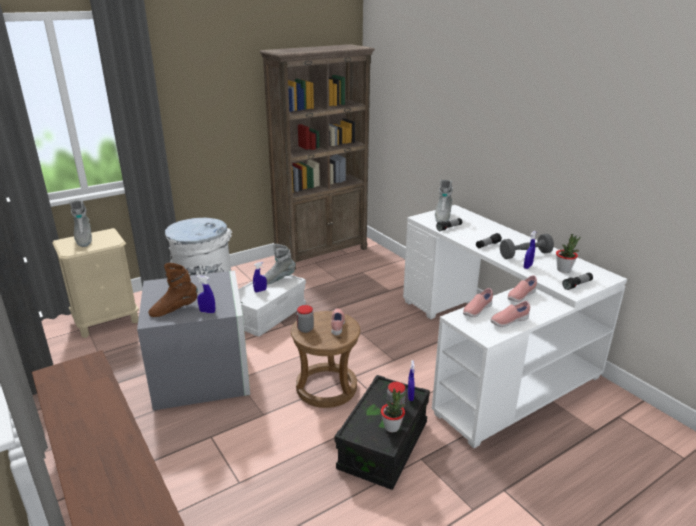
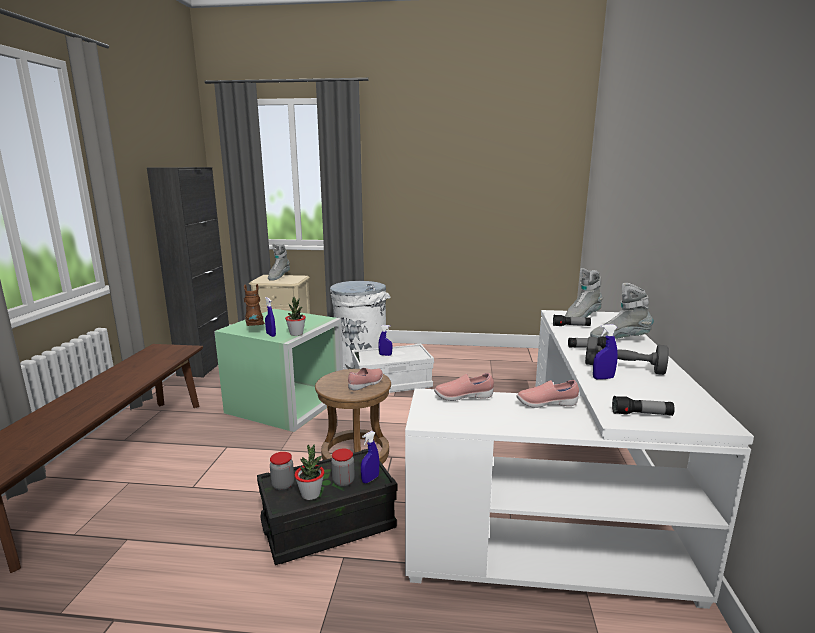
camera: 40 degrees right, 10 degrees down
(174, 310) = (255, 328): brown boot -> brown boot turned 60 degrees clockwise
(202, 374) = (286, 404): grey storage box -> green storage box
(278, 279) = (411, 352): grey boot -> grey boot (619, 339)
(305, 329) = (337, 377): jar -> jar (283, 485)
(322, 253) = (508, 355): brown bookcase -> none
(508, 322) = (480, 418): pink shoe -> none
(563, 270) = (653, 395): potted plant -> potted plant (296, 334)

